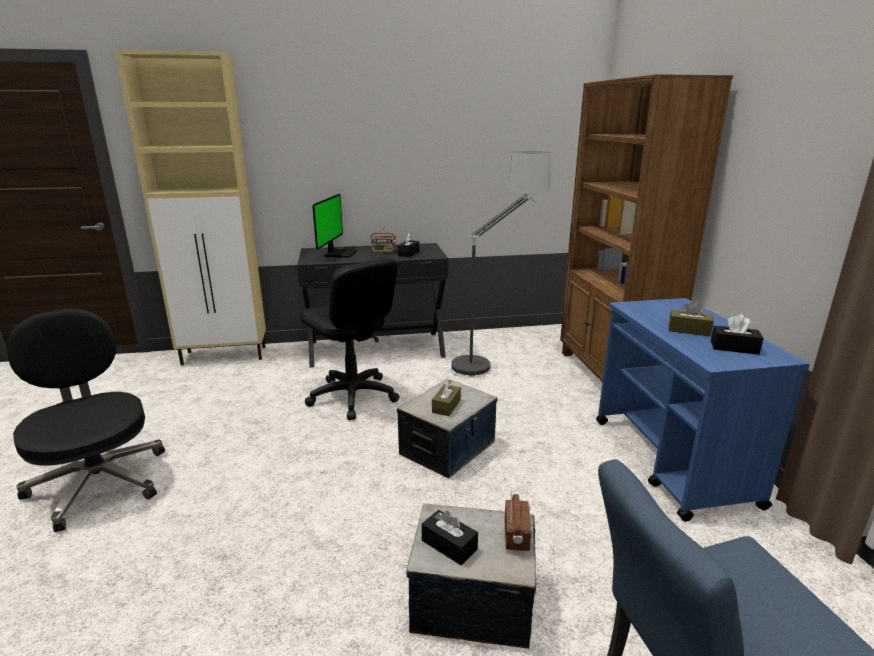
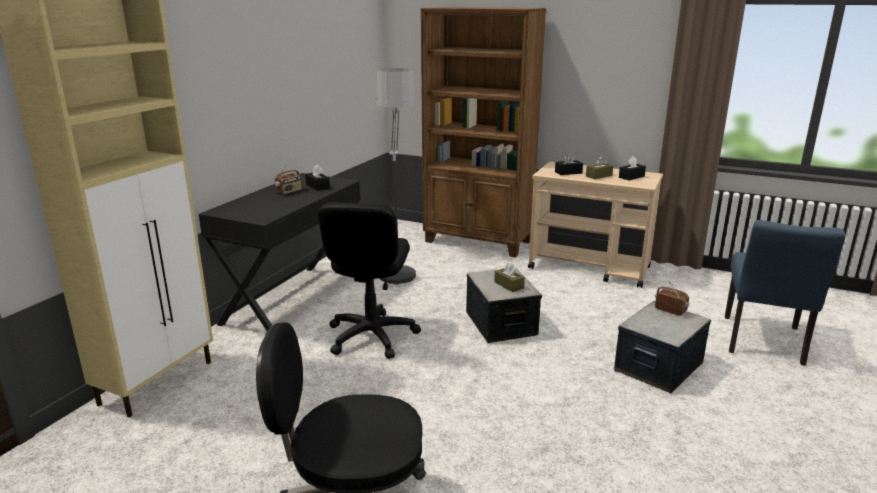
camera: 55 degrees left, 0 degrees up
(339, 253) = (260, 205): monitor -> none
(353, 396) = (371, 336): black office chair -> black office chair turned 105 degrees clockwise
(449, 545) = (665, 329): black tissue box -> black tissue box (568, 172)
(672, 461) = (590, 268): blue cart -> beige cart

